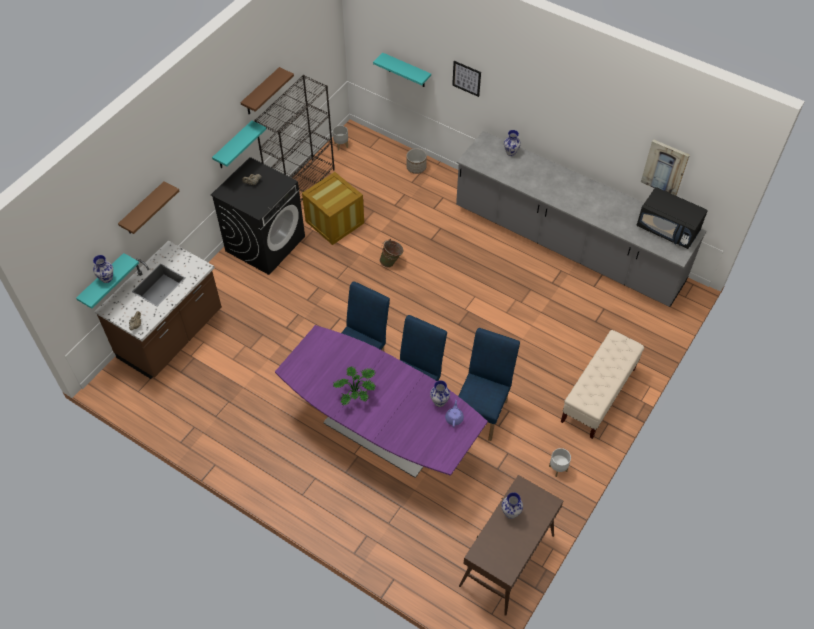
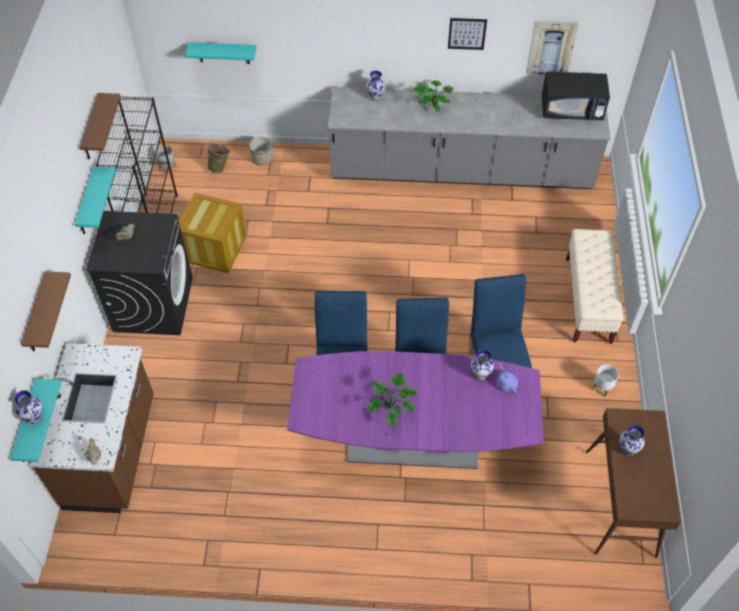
camera: 30 degrees left, 0 degrees up
(391, 262) = (303, 263): green bucket -> green bucket (220, 167)
(466, 78) = (302, 34): picture -> picture (467, 33)
(550, 178) = (431, 106): none -> potted plant

